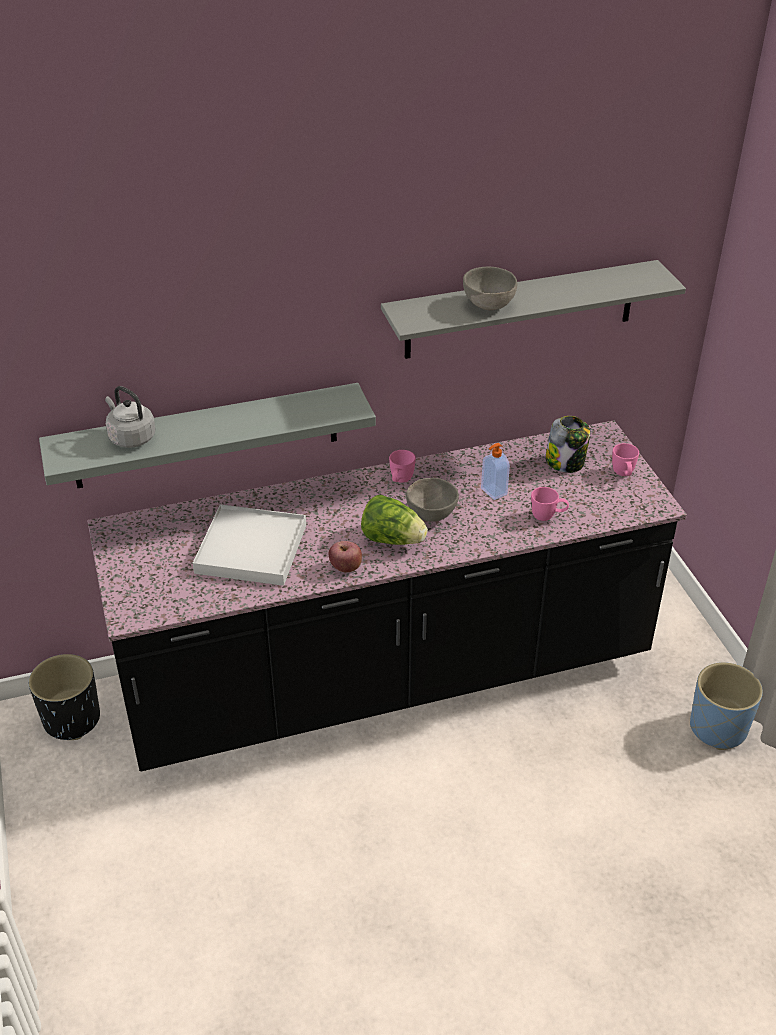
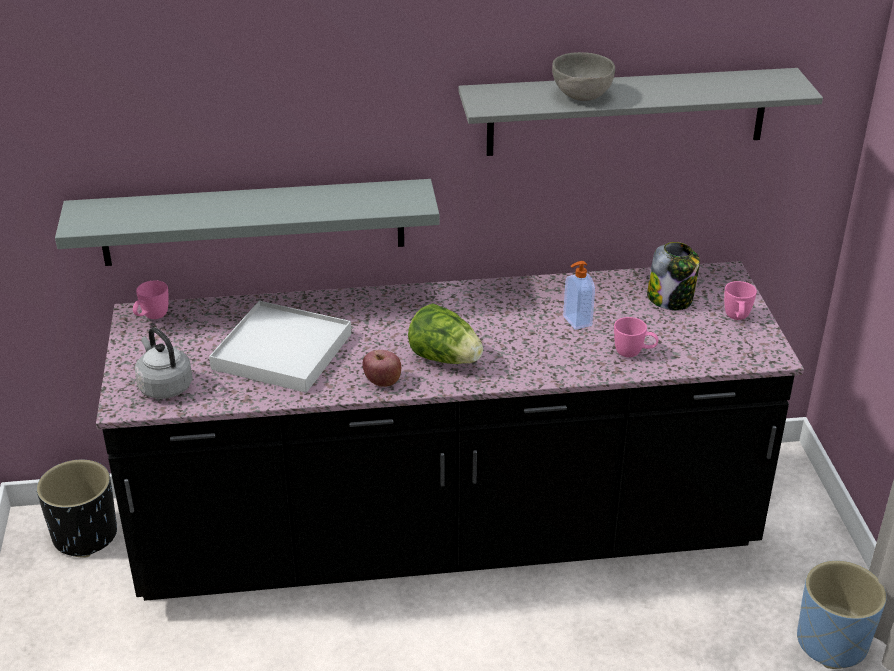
camera: 10 degrees right, 5 degrees down
(130, 437) = (161, 209): grey kettle -> grey kettle (164, 386)
(400, 481) = (472, 300): pink mug -> pink mug (152, 318)
(431, 513) = (498, 336): grey bowl -> none

